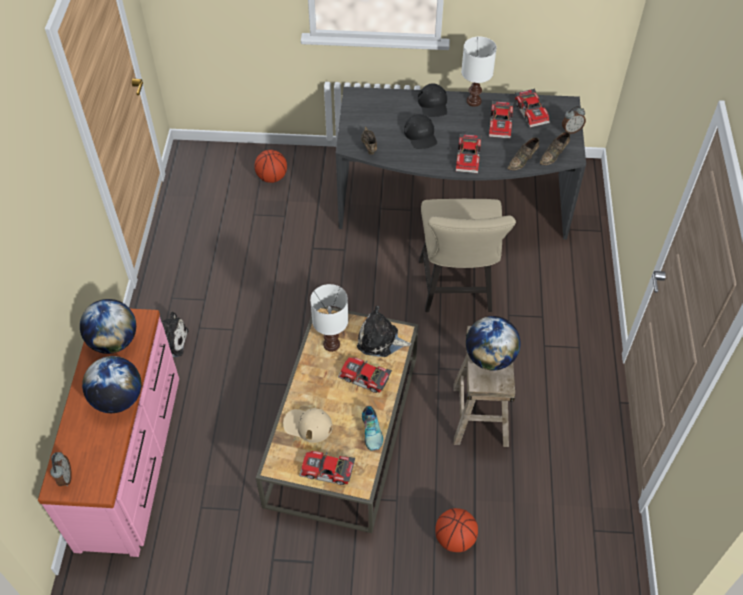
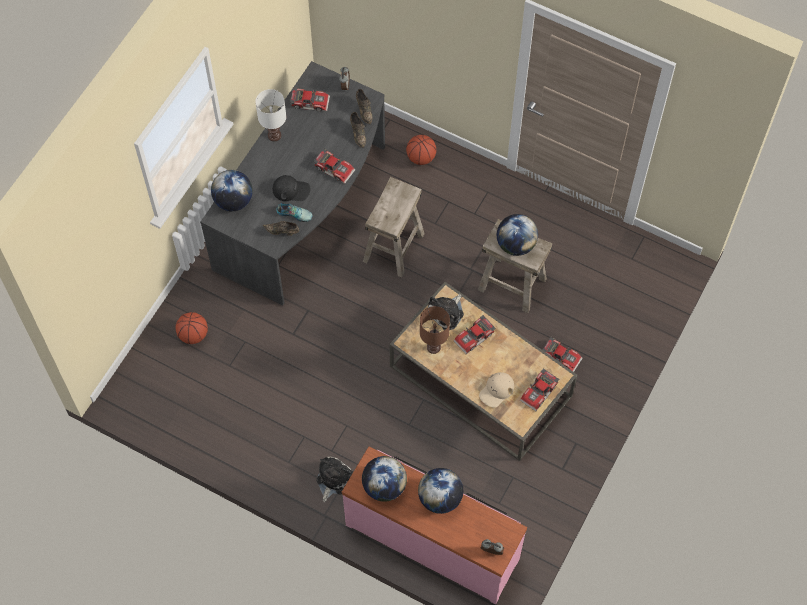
camera: 65 degrees left, 10 degrees up
(331, 344) = (433, 347): white table lamp -> brown table lamp
(372, 430) = (521, 350): shoe -> shoe (294, 213)
(381, 100) = (233, 201): none -> globe
(433, 104) = (261, 165): black cap -> none
(454, 538) = (599, 345): basketball -> basketball (421, 158)
(457, 291) = (394, 248): beige chair -> beige stool
(501, 124) = (311, 128): toy car -> toy car (562, 356)

